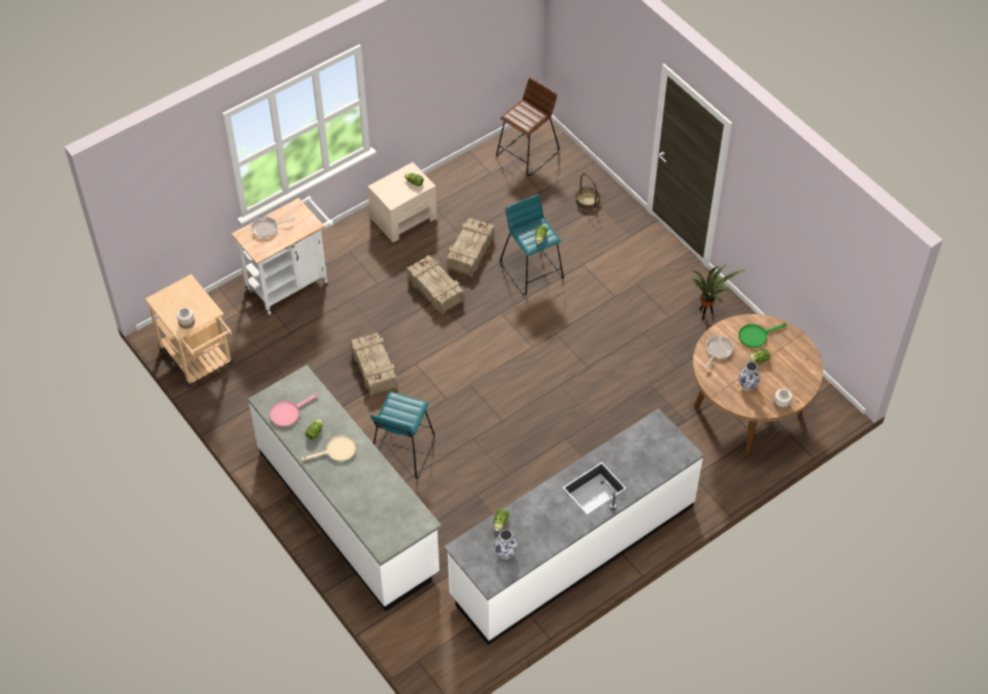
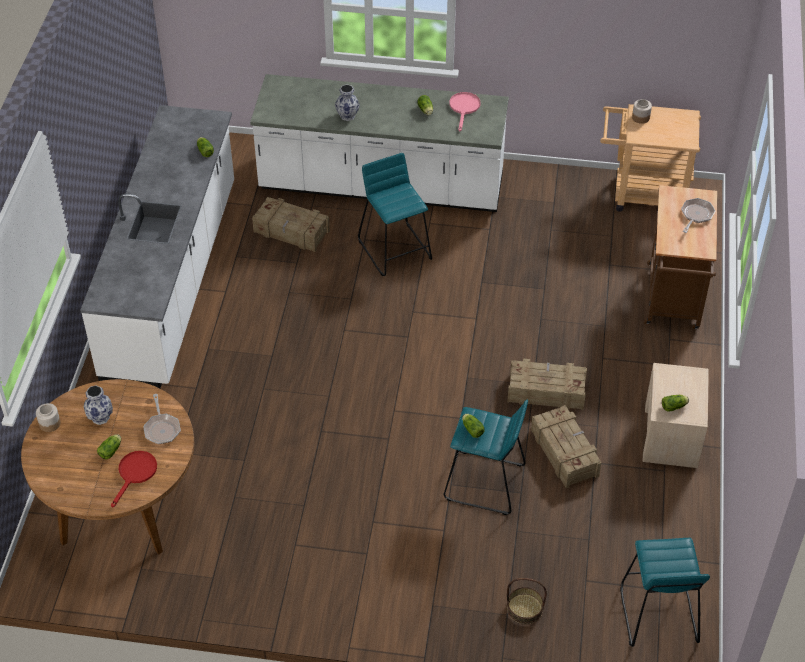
camera: 135 degrees right, 5 degrees down
(291, 282) = (673, 301): white cart -> brown cart
(336, 451) = (392, 111): beige frying pan -> none
(374, 368) = (503, 289): crate -> crate (291, 232)
(506, 552) = (178, 137): vase -> vase (347, 116)
(527, 153) = (657, 614): brown stool -> turquoise stool
(706, 314) = (260, 577): potted plant -> none
(756, 336) = (135, 473): green frying pan -> red frying pan

